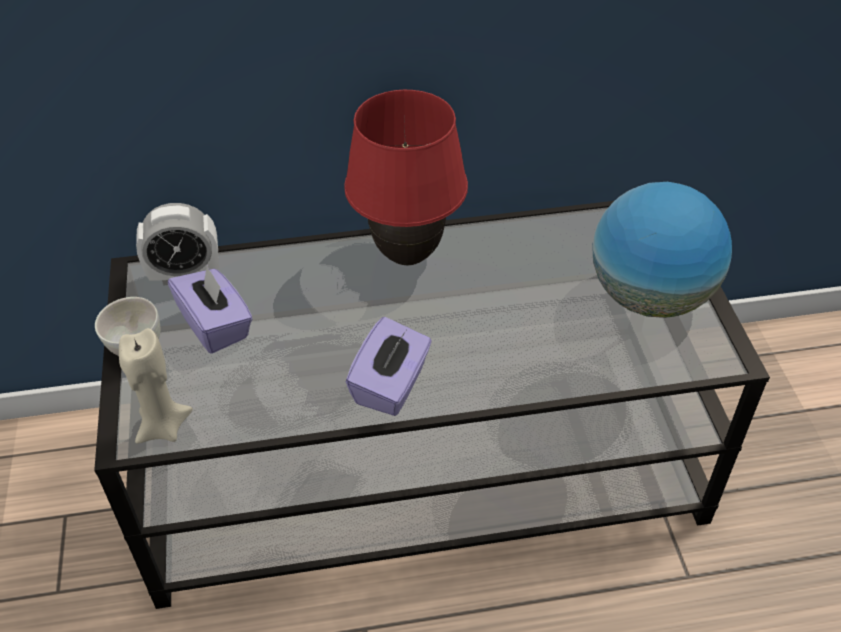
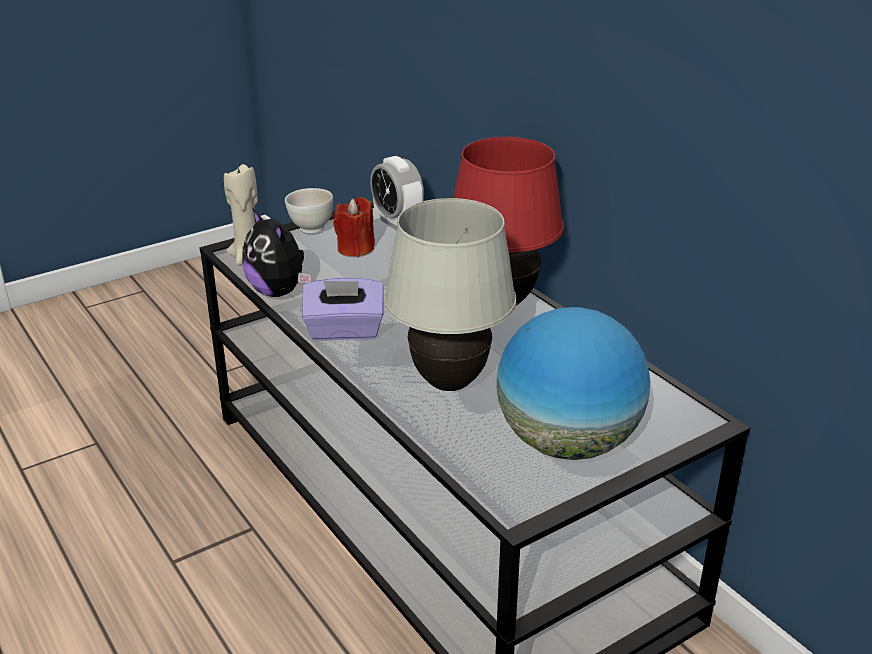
camera: 65 degrees right, 15 degrees down
(216, 326) = (355, 248): purple tissue box -> red candle
(267, 419) = (279, 292): none -> plush toy
(526, 338) = (450, 383): none -> white table lamp

